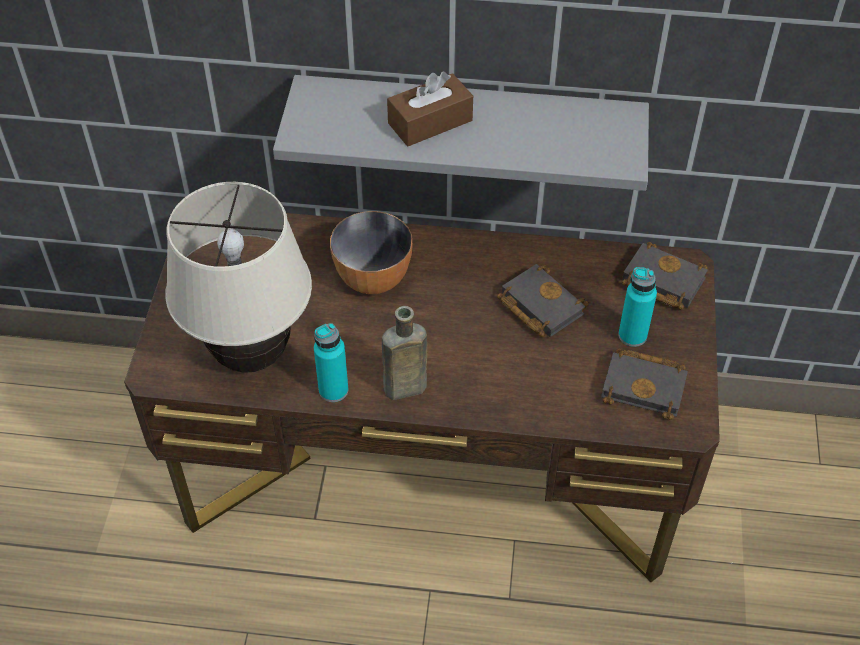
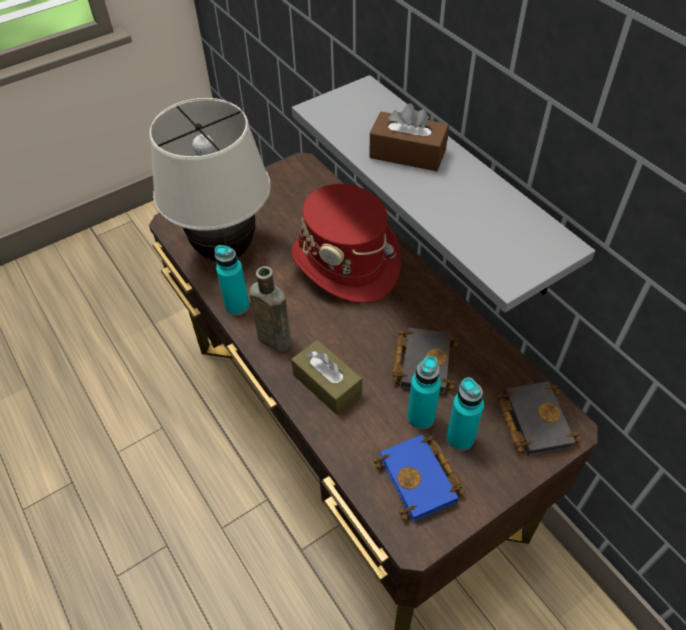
camera: 50 degrees right, 0 degrees up
(373, 278) = (346, 263): bowl -> red hat
(494, 383) = (327, 384): none -> brown tissue box
(590, 345) = (421, 417): none -> turquoise bottle
(646, 386) = (421, 481): black book -> blue book

